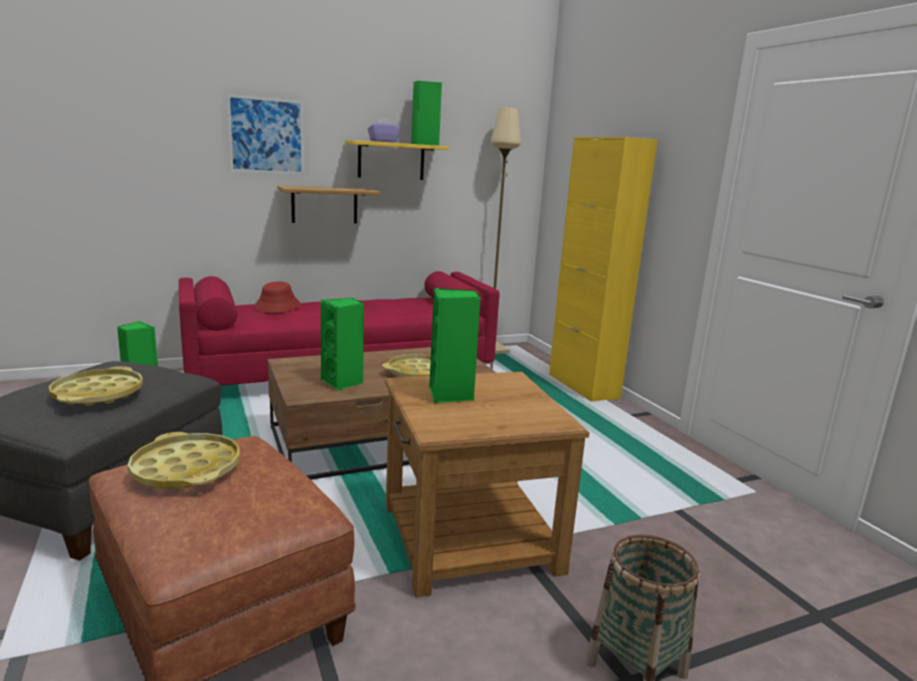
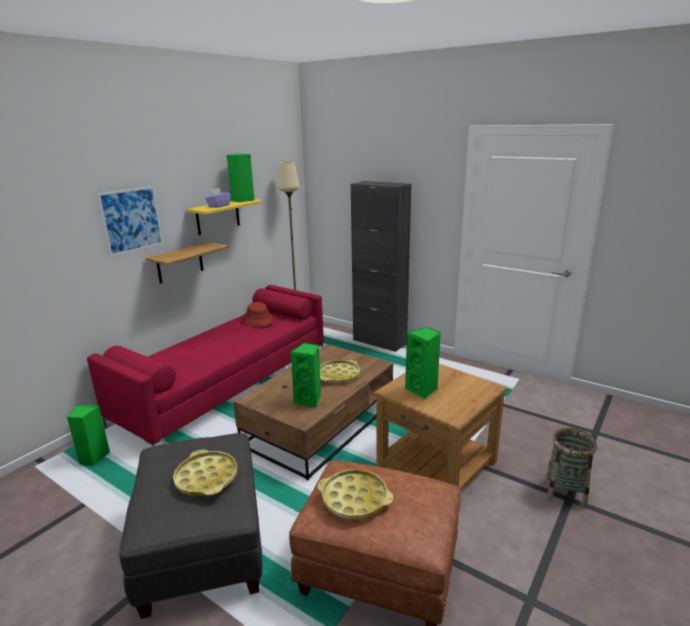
camera: 30 degrees left, 5 degrees up
(277, 306) = (173, 353): red hat -> red hat (258, 319)
(583, 386) = (379, 342): yellow cabinet -> black cabinet

